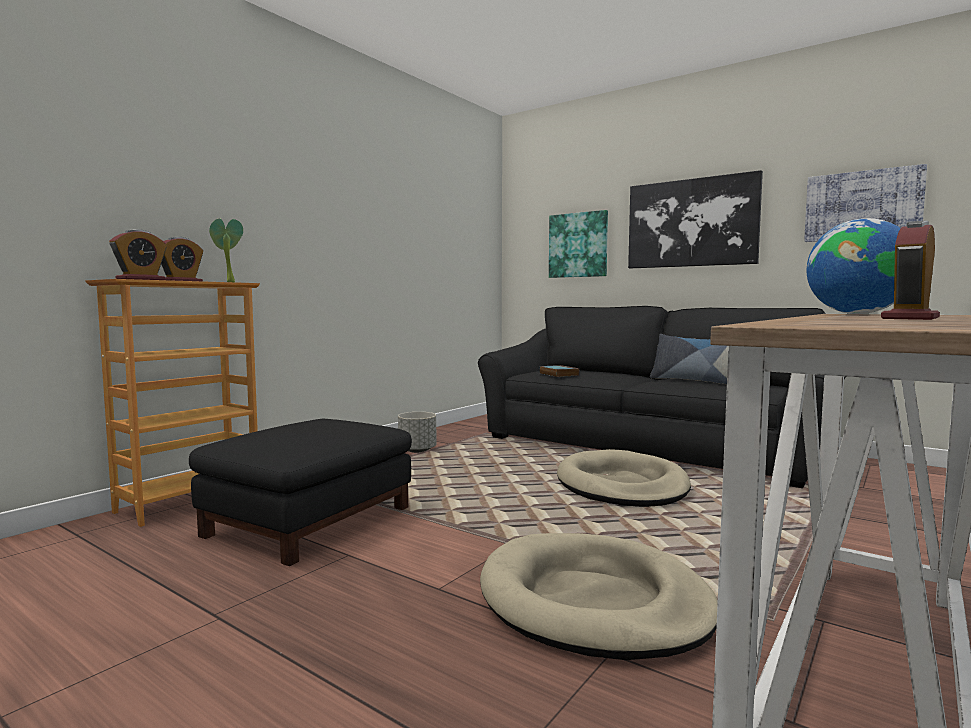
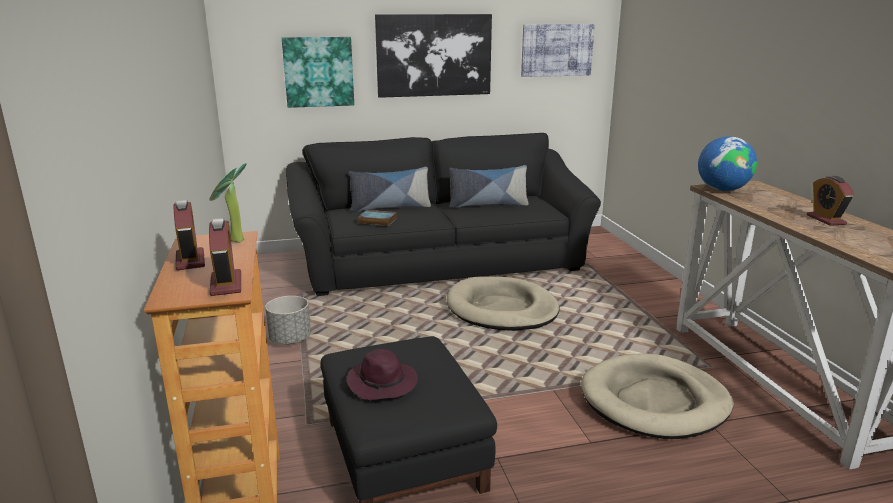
camera: 50 degrees left, 15 degrees up
(282, 428) = (383, 384): none -> purple hat
(598, 372) = (390, 207): none -> pillow

